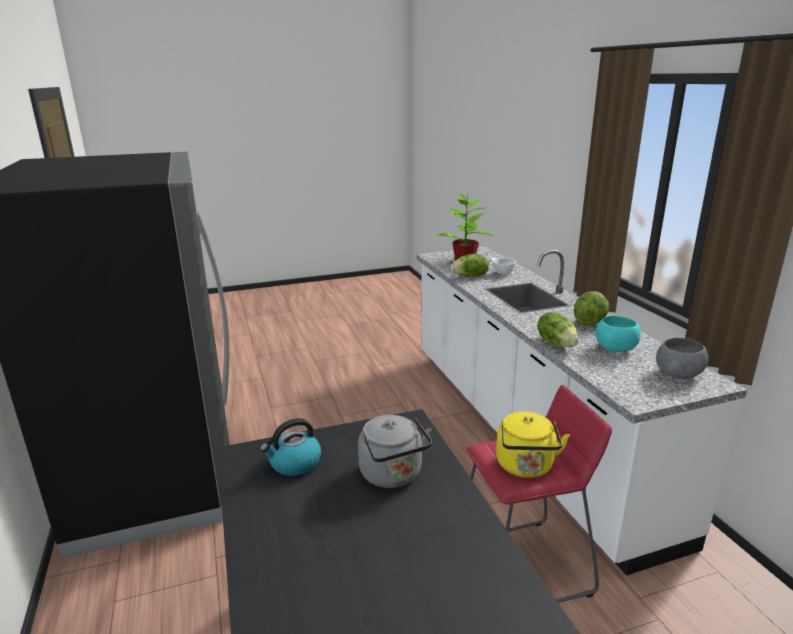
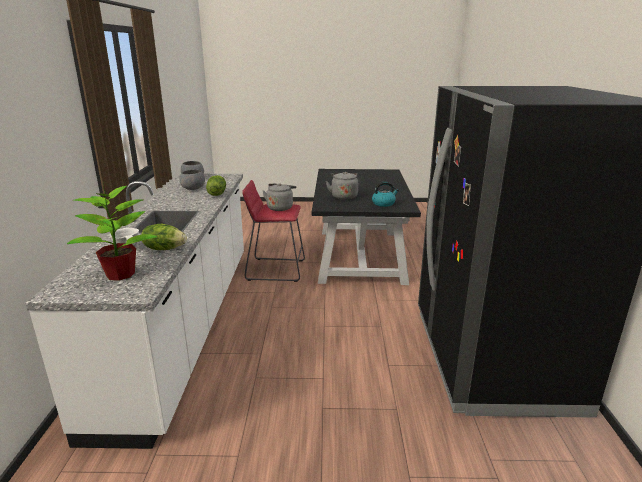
camera: 160 degrees left, 0 degrees up
(525, 467) = (280, 207): yellow kettle -> grey kettle
(589, 322) = (171, 200): lettuce -> none
(616, 348) = (193, 188): turquoise bowl -> grey bowl

